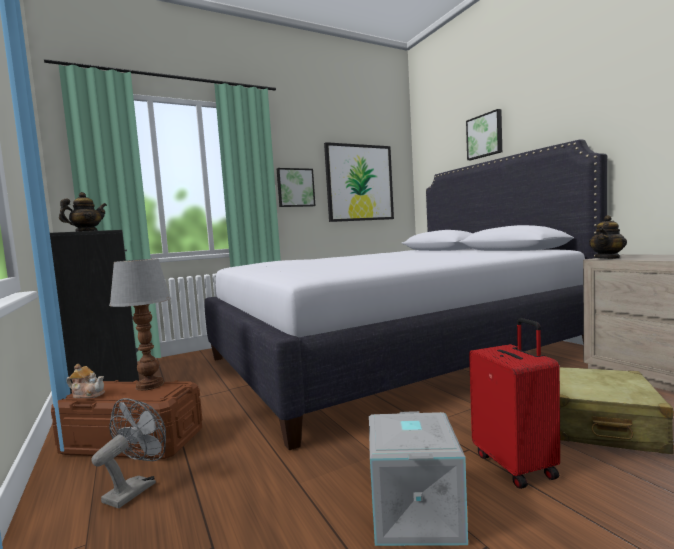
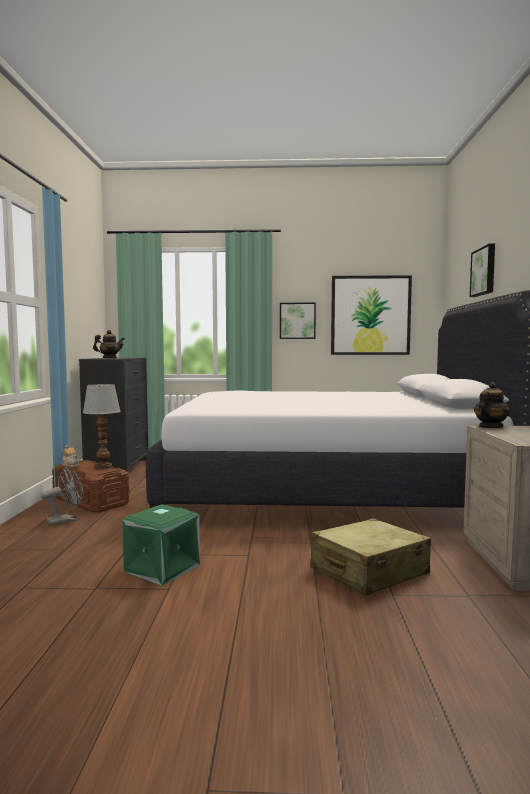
camera: 30 degrees right, 0 degrees up
(413, 512) = (161, 567): grey storage box -> green storage box
(516, 465) = (257, 570): red suitcase -> none
(608, 258) = (490, 427): teapot -> teapot turned 150 degrees clockwise

